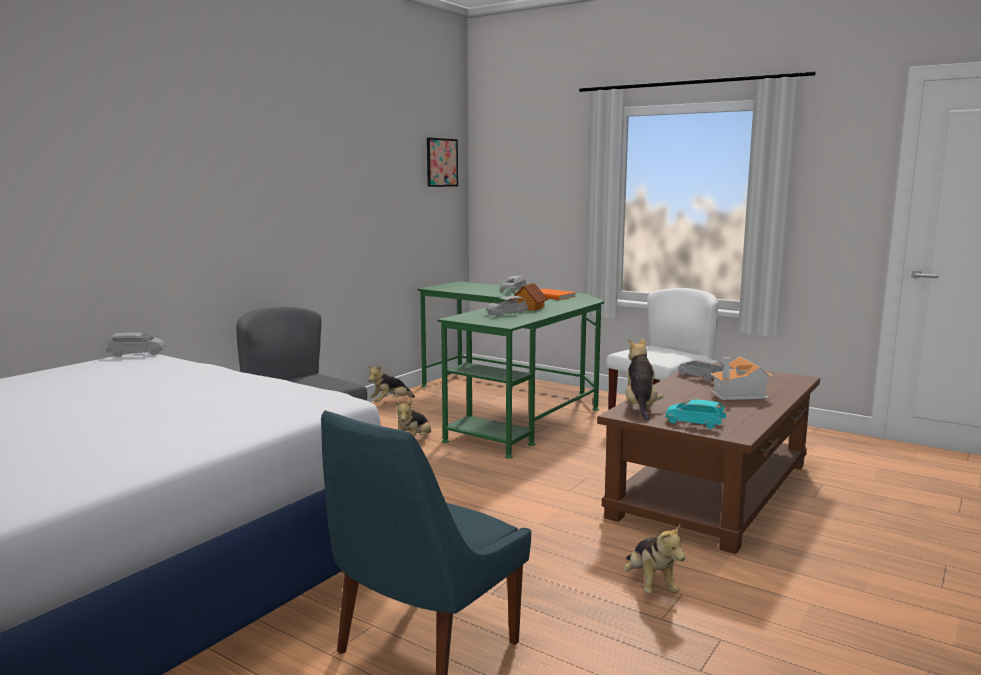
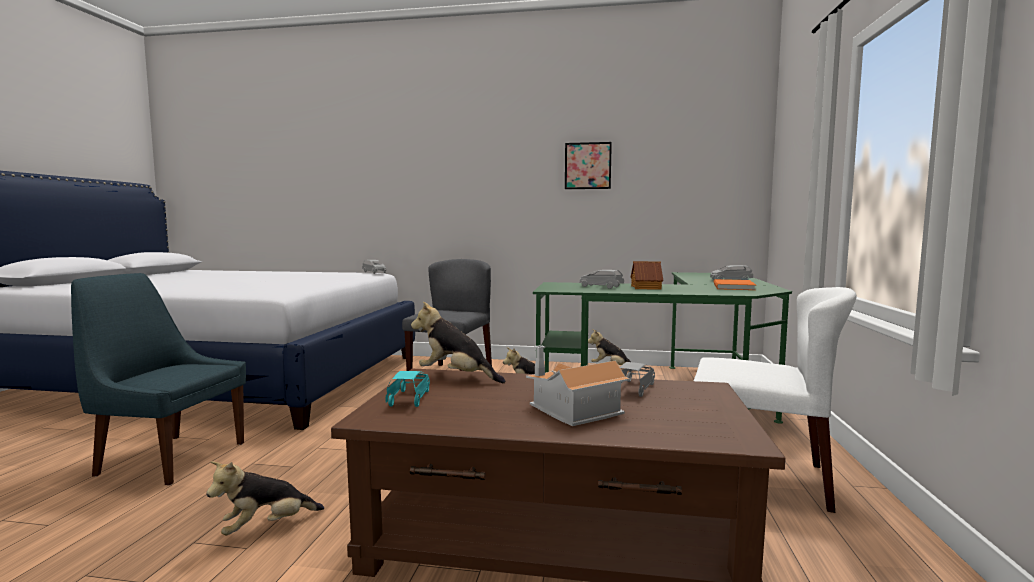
camera: 65 degrees right, 5 degrees down
(442, 162) = (723, 150): picture -> picture (587, 166)
(640, 407) = (456, 377): plush toy -> plush toy turned 135 degrees counterclockwise

